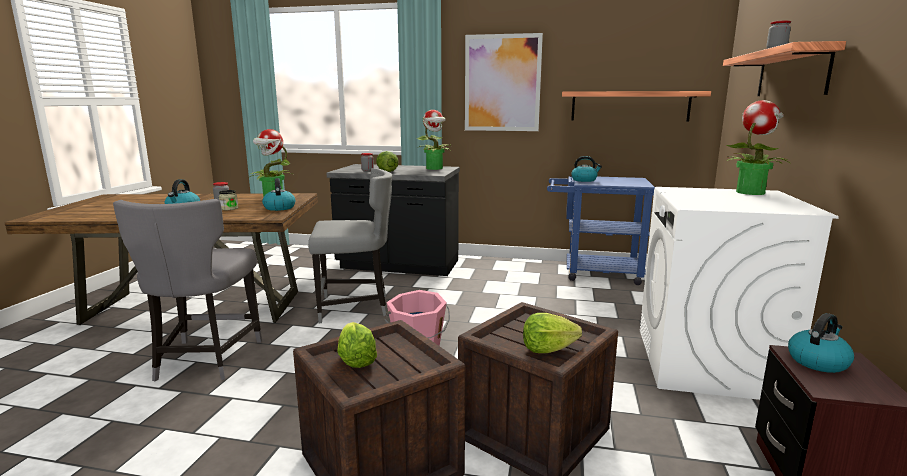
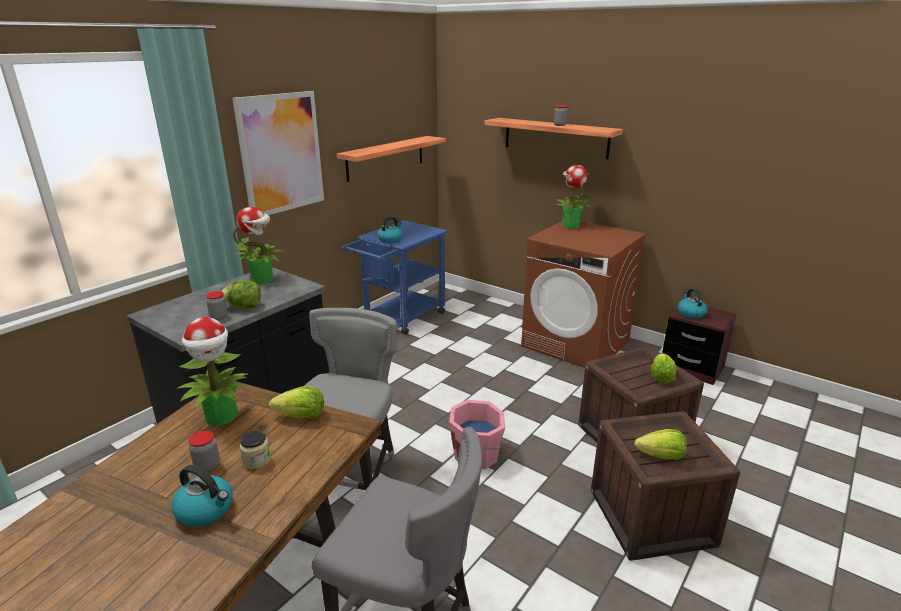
camera: 65 degrees left, 10 degrees up
(279, 208) = (301, 416): kettle -> lettuce
(707, 363) = (576, 343): white washing machine -> brown washing machine

